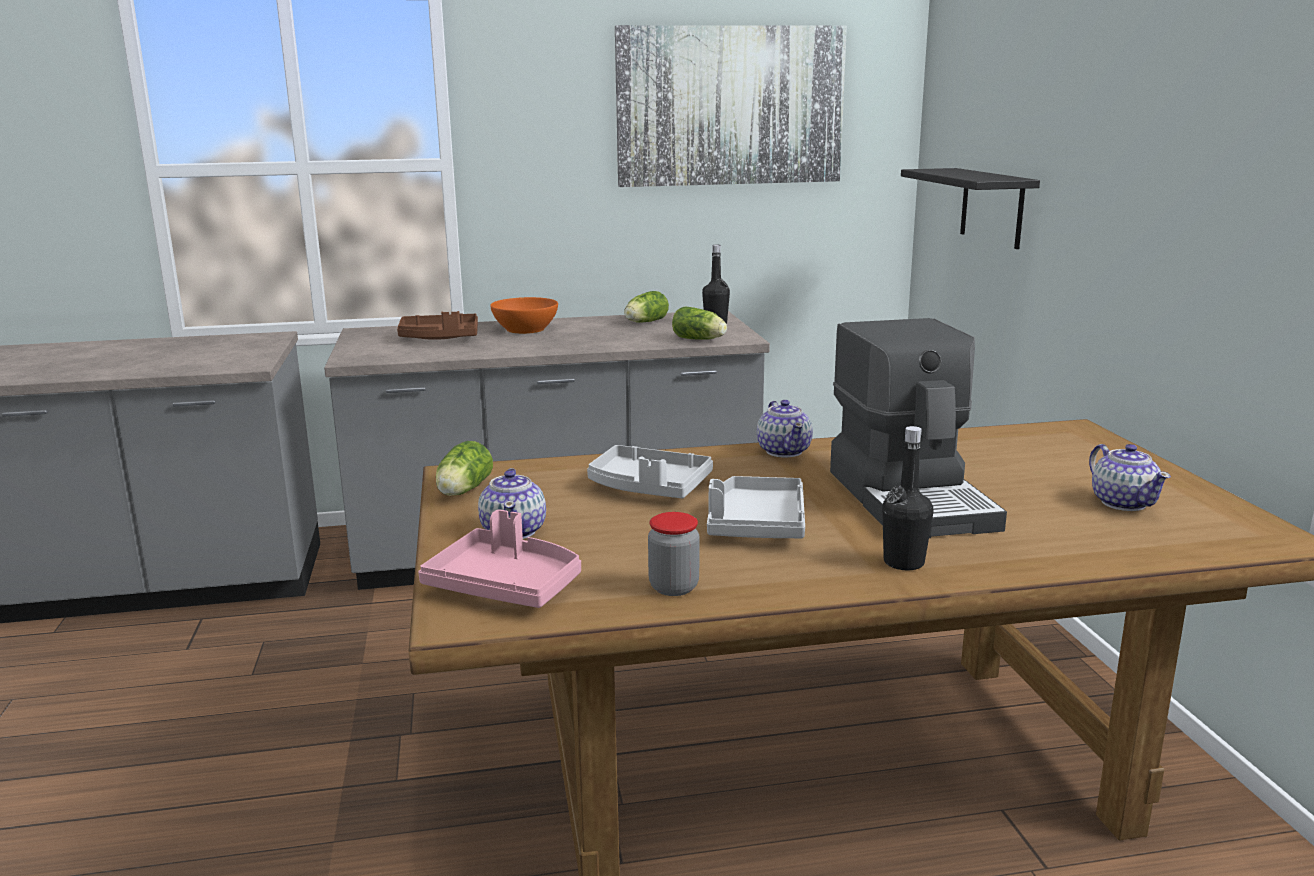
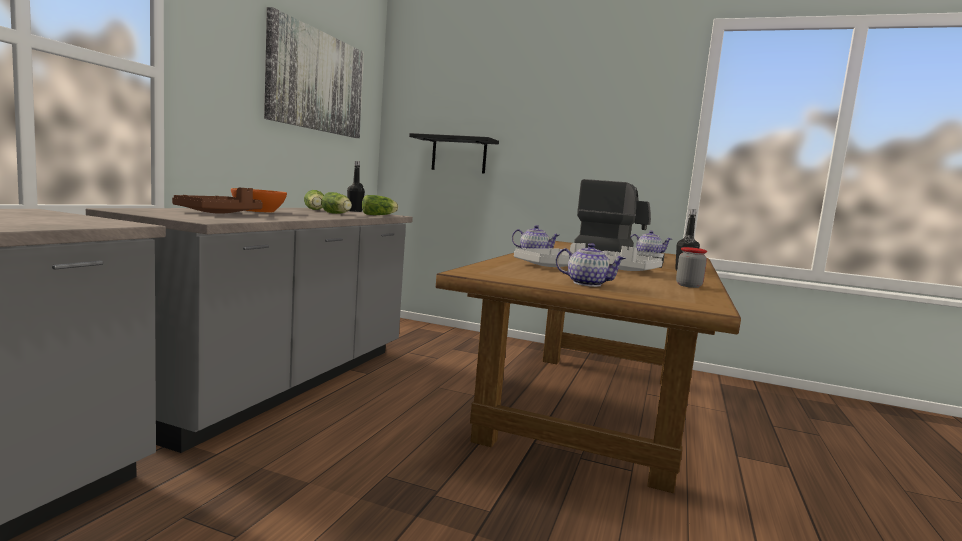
camera: 60 degrees left, 10 degrees down
(462, 491) = (504, 277): lettuce -> lettuce (337, 214)
(506, 586) = (666, 296): pink tray -> none

